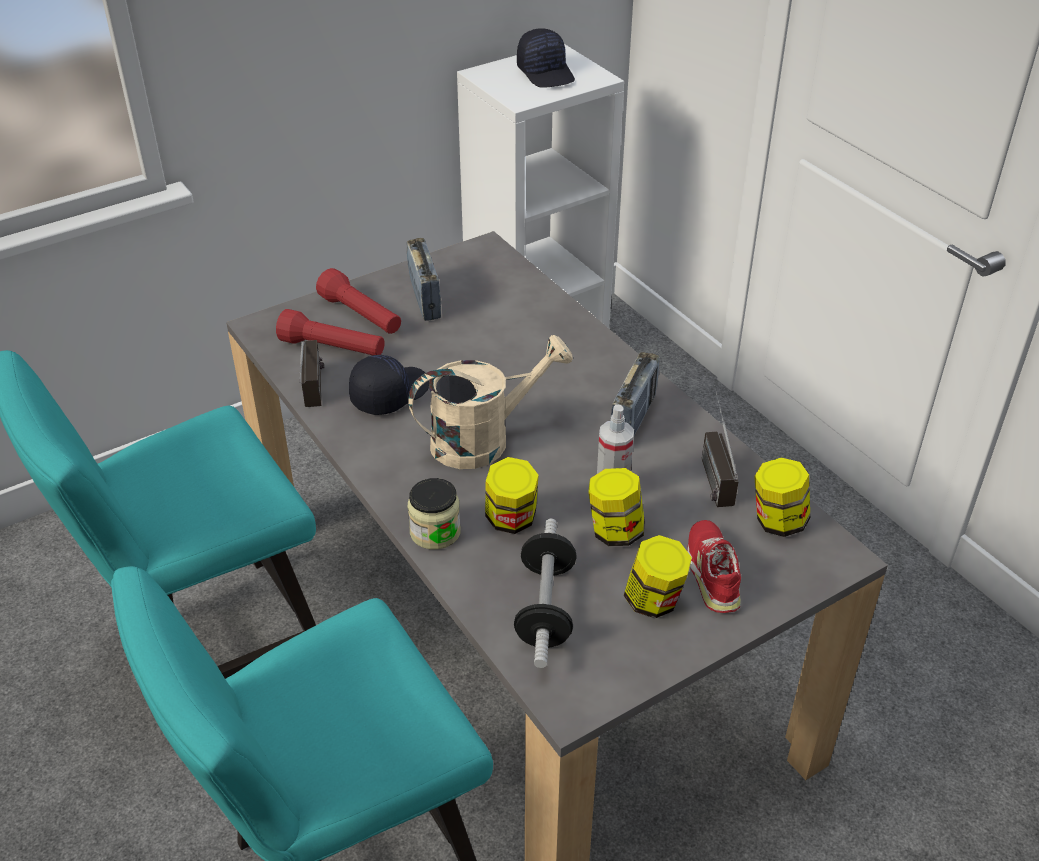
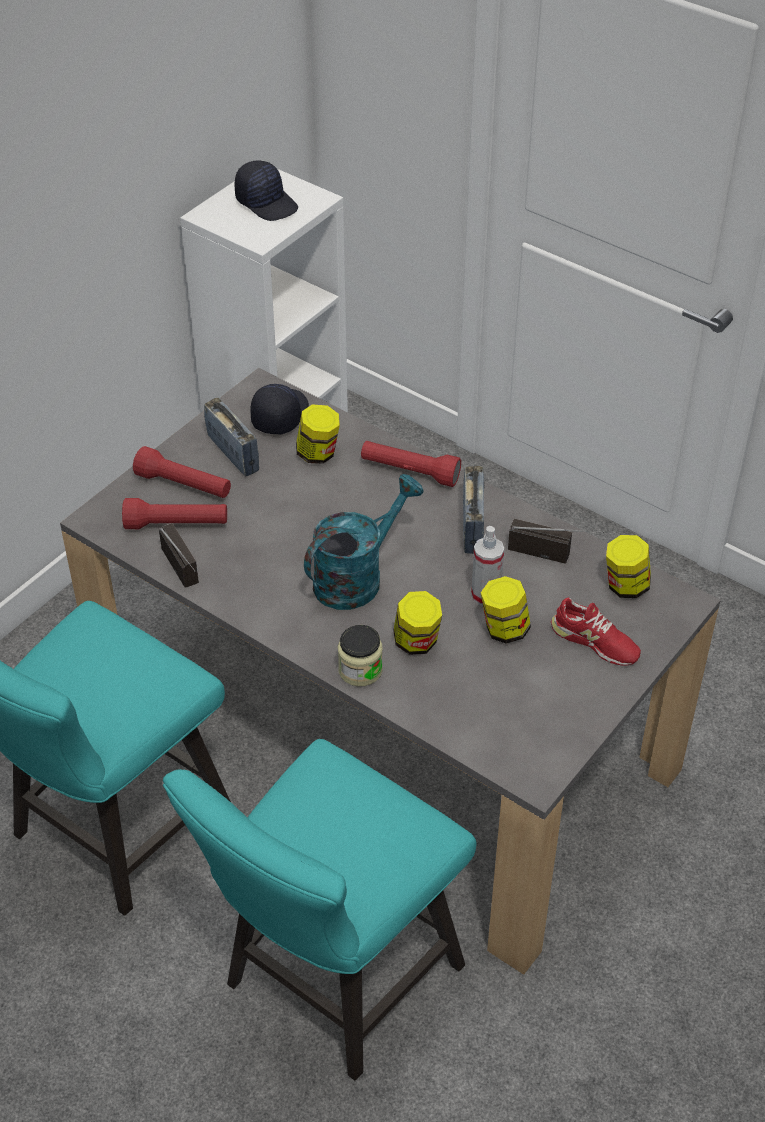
camera: 20 degrees left, 5 degrees up
(389, 393) = (252, 556): black cap -> black cap (279, 415)
(483, 439) = (357, 577): beige watering can -> turquoise watering can
(545, 608) = (480, 708): dumbbell -> none
(593, 353) = (409, 472): none -> red flashlight
(654, 601) = (561, 678): jar -> jar (318, 454)
(711, 469) = (555, 554): radio -> radio turned 135 degrees clockwise
(713, 572) = (594, 642): red shoe -> red shoe turned 150 degrees clockwise

